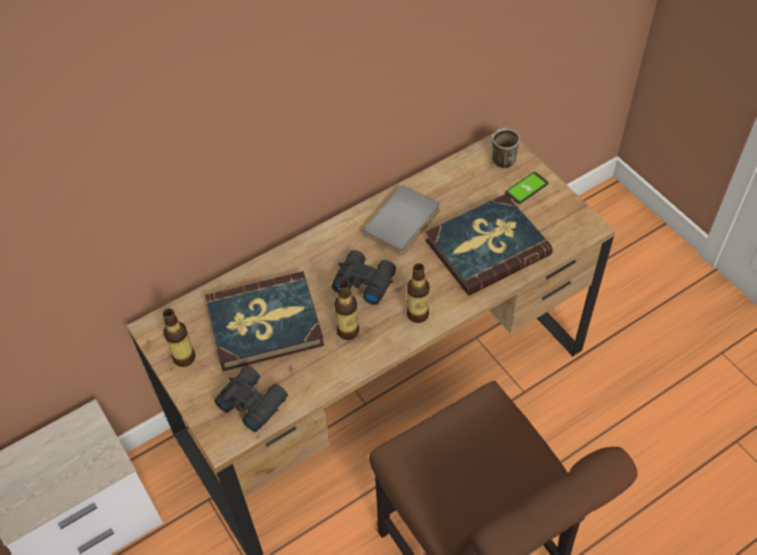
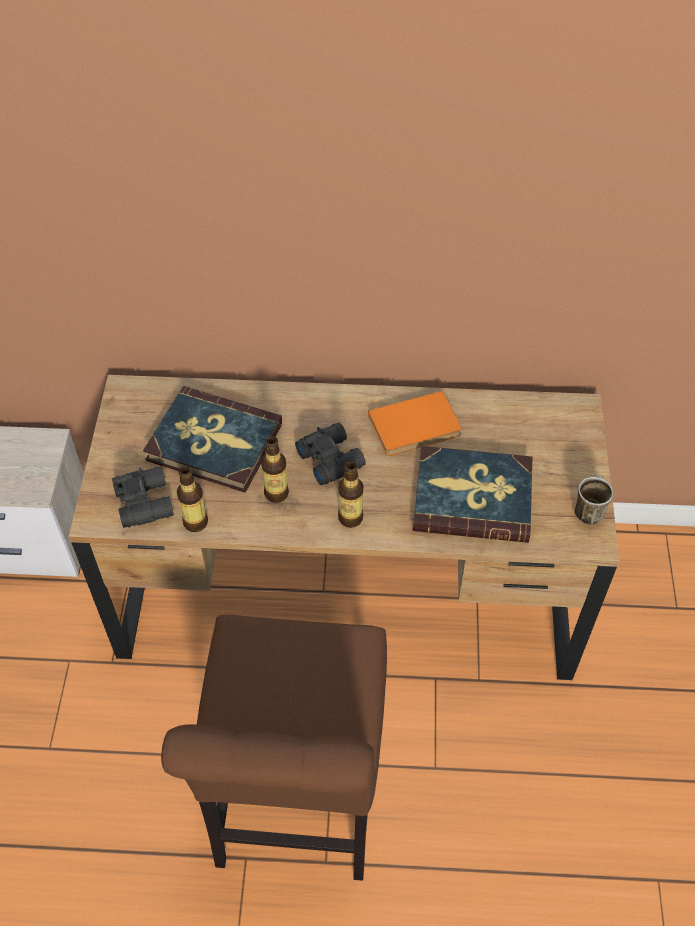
camera: 35 degrees right, 0 degrees up
(184, 358) = (126, 430): bottle -> bottle (195, 522)
(404, 223) = (415, 428): grey book -> orange book
(500, 159) = (566, 422): mug -> mug (587, 510)
(526, 188) = (565, 465): phone -> none

